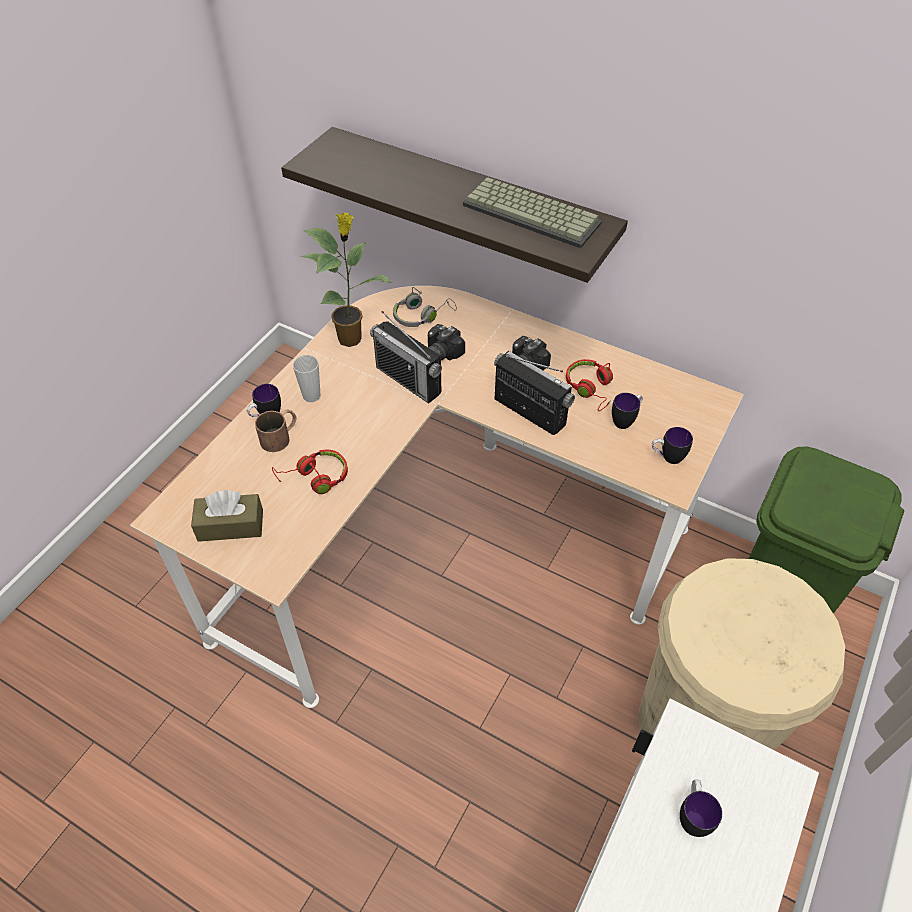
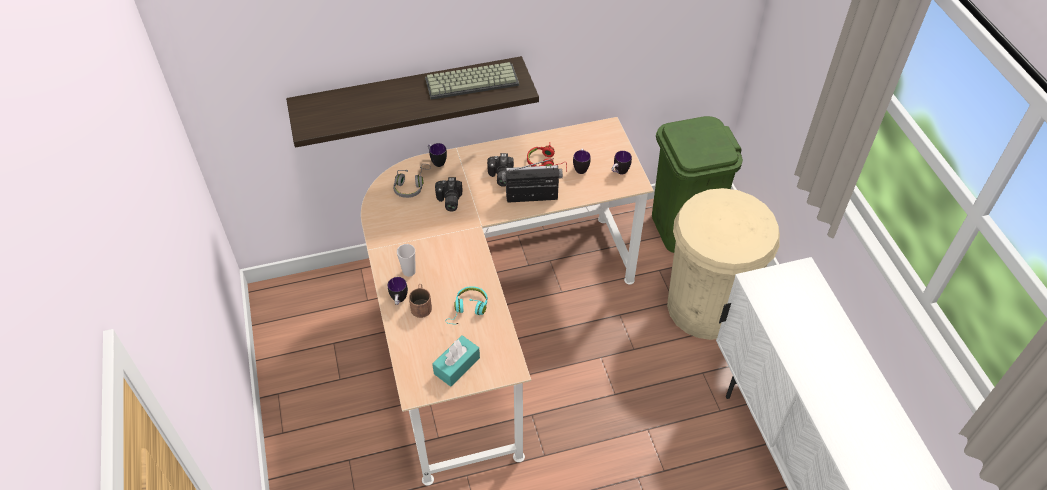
camera: 45 degrees left, 0 degrees up
(230, 525) = (457, 365): brown tissue box -> turquoise tissue box
(314, 478) = (468, 309): red headphones -> turquoise headphones
(351, 338) = (388, 225): potted plant -> none
(408, 380) = (450, 225): radio -> none
(692, 815) = (789, 309): mug -> mug (437, 161)

